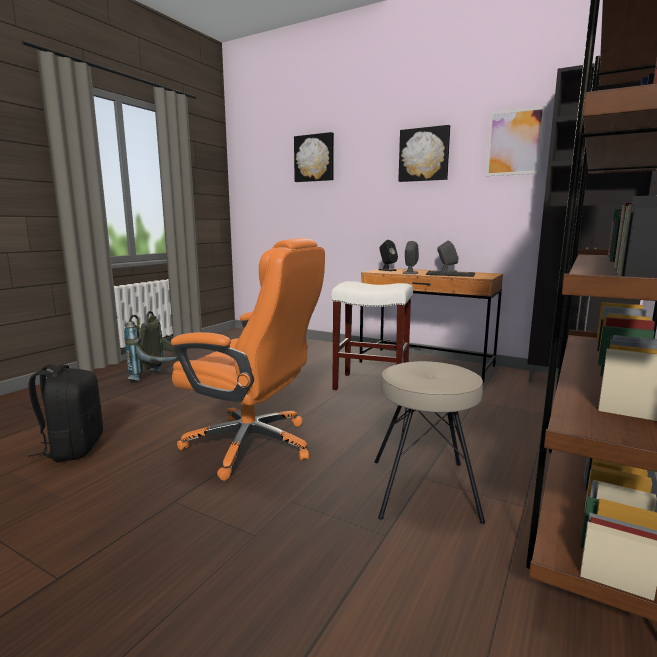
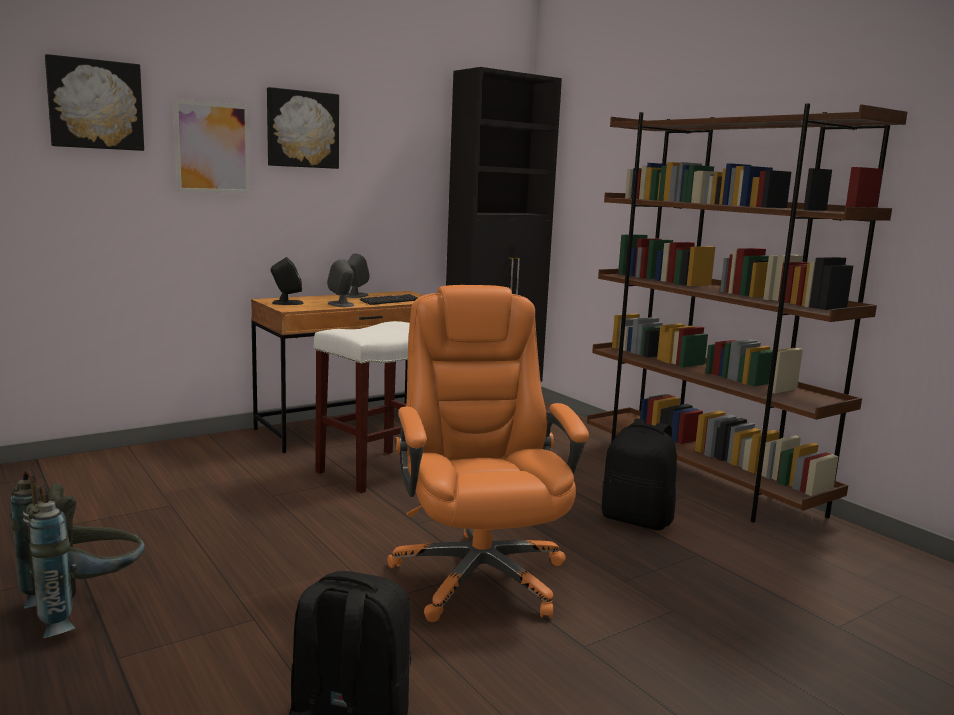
camera: 65 degrees left, 0 degrees up
(253, 445) = (479, 575): orange office chair -> orange office chair turned 60 degrees counterclockwise
(424, 488) = (637, 519): beige stool -> black backpack
(514, 142) = (410, 131): picture -> picture (212, 148)

